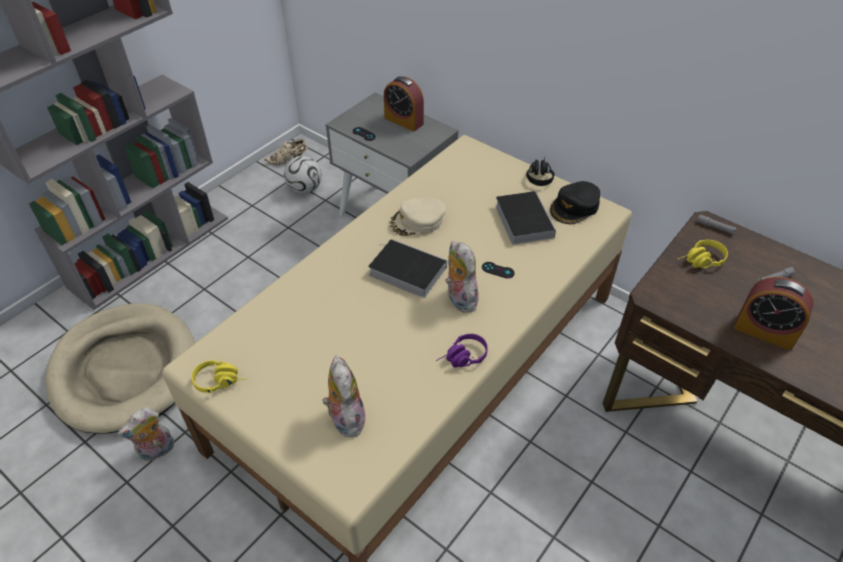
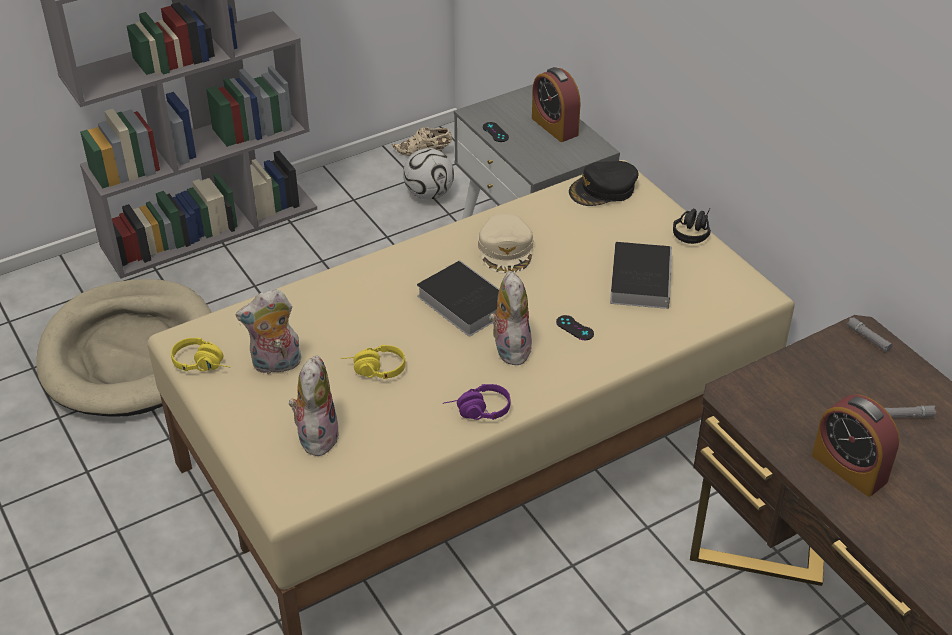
camera: 20 degrees right, 5 degrees down
(157, 451) = (131, 449): plush toy -> plush toy (276, 365)
(417, 221) = (506, 250): beige cap -> beige cap turned 90 degrees counterclockwise
(575, 207) = (717, 279): black cap -> black cap (603, 190)
(700, 262) = (819, 372): yellow headphones -> yellow headphones (373, 370)

